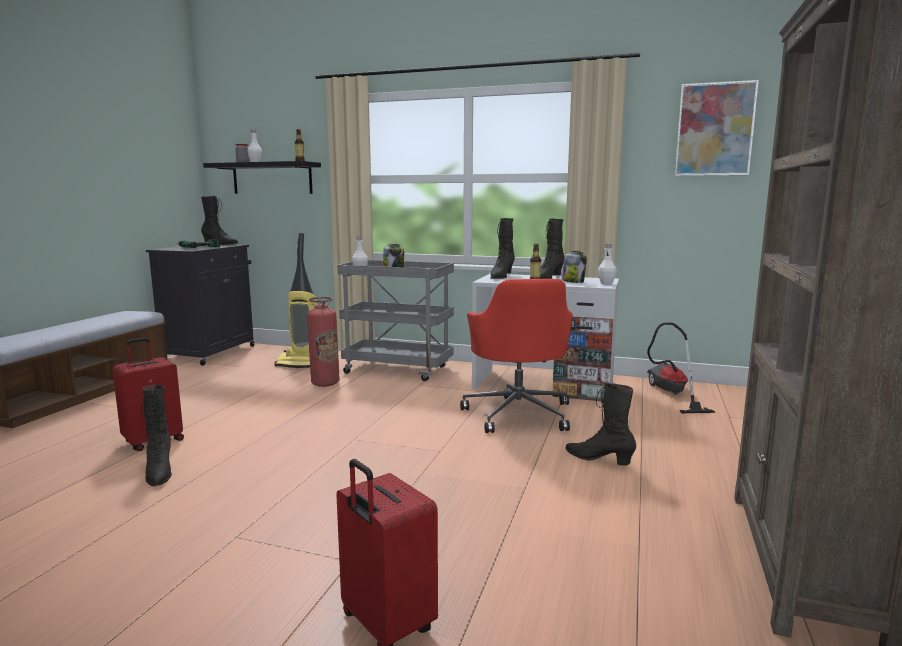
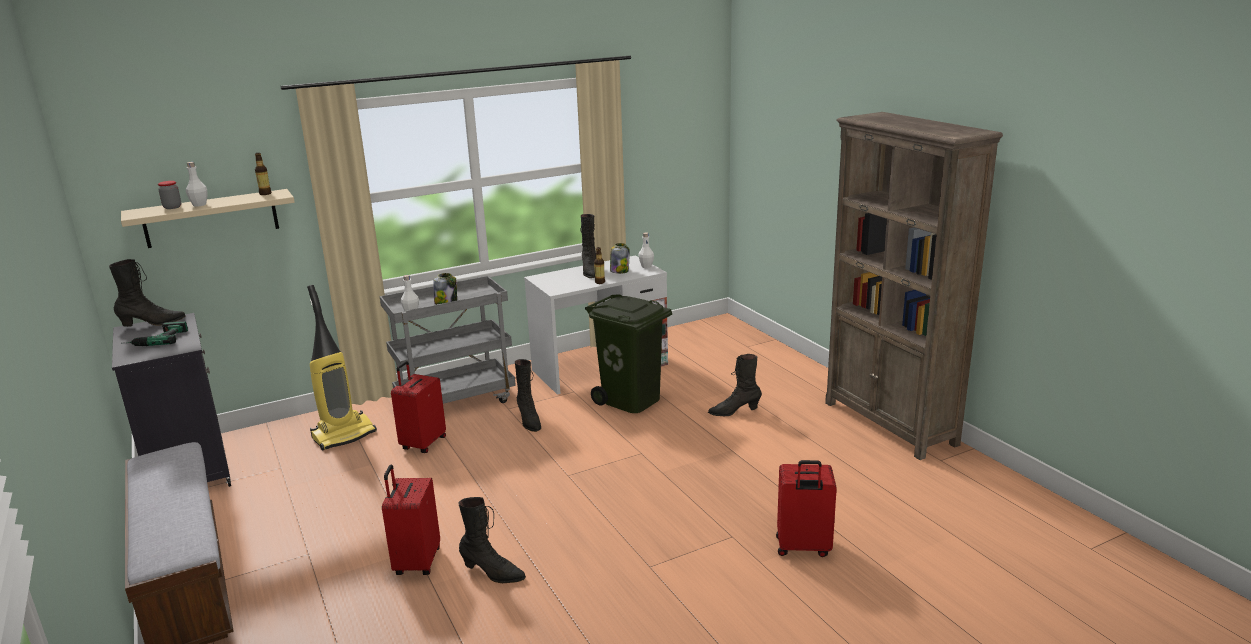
camera: 45 degrees left, 10 degrees up
(272, 178) = (211, 218): black shelf -> beige shelf
(325, 383) = (422, 443): fire extinguisher -> red suitcase
(501, 277) = (550, 280): black boot -> black boot (529, 421)
(518, 413) = (630, 400): red office chair -> green trash can
(670, 394) = (689, 340): vacuum cleaner -> none
(714, 129) = (682, 114): picture -> none

